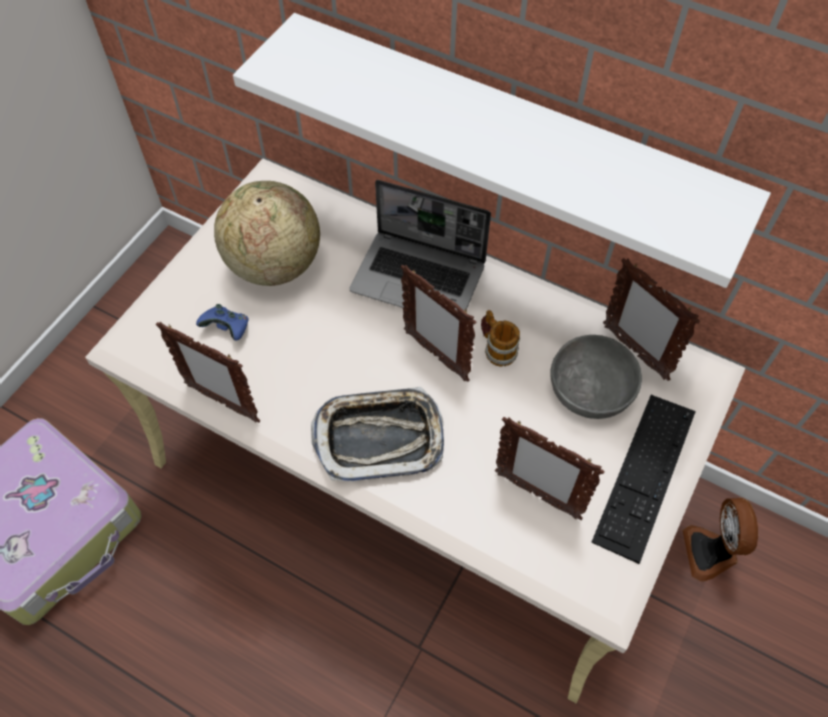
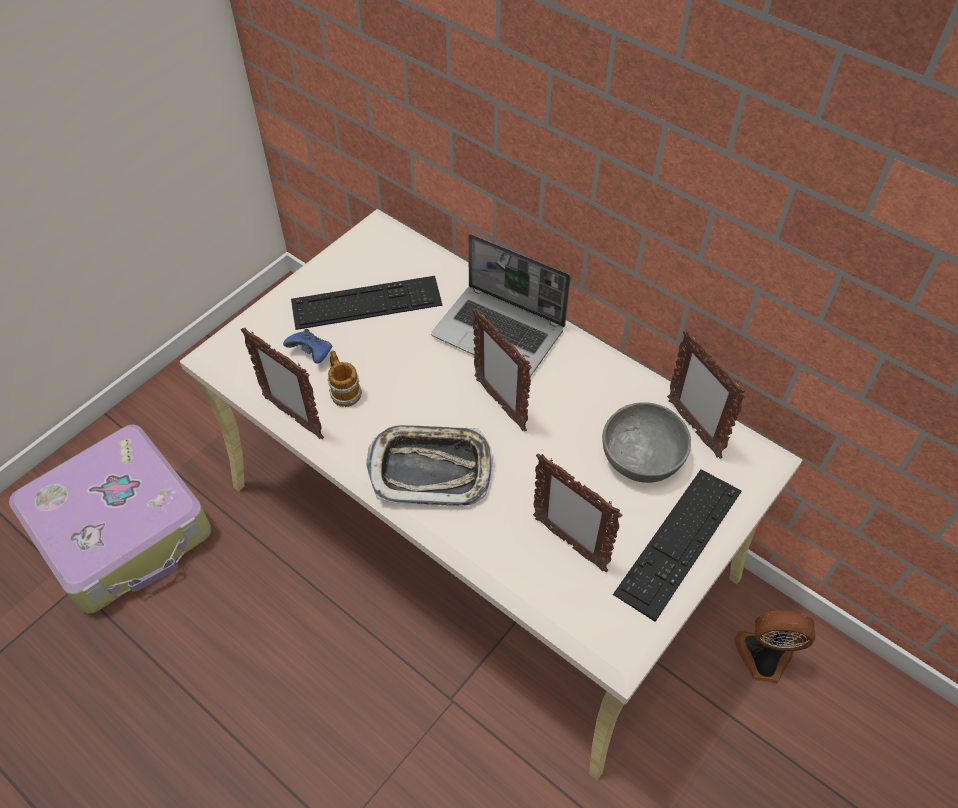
camera: 10 degrees right, 5 degrees down
(274, 265) = (366, 303): globe -> keyboard
(496, 348) = (559, 405): mug -> mug (343, 390)
(509, 130) = (593, 199): white shelf -> none
(711, 552) = (764, 658): fan -> fan turned 90 degrees clockwise

